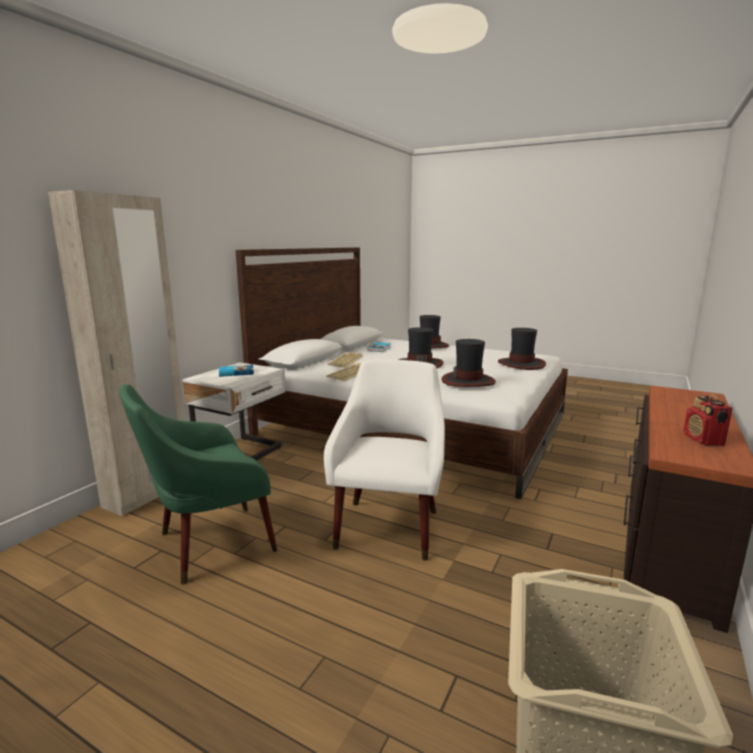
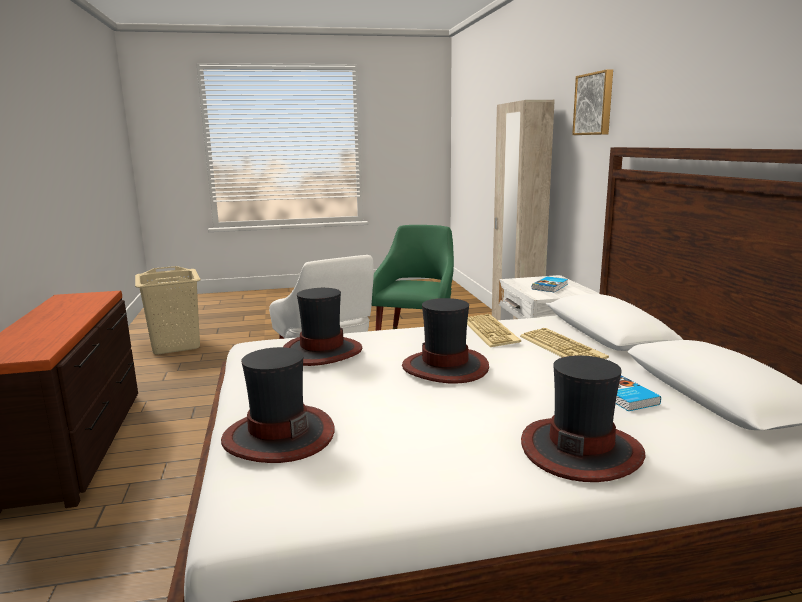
camera: 140 degrees right, 0 degrees up
(194, 213) = (594, 104): none -> picture
(703, 440) = (66, 306): radio -> none

